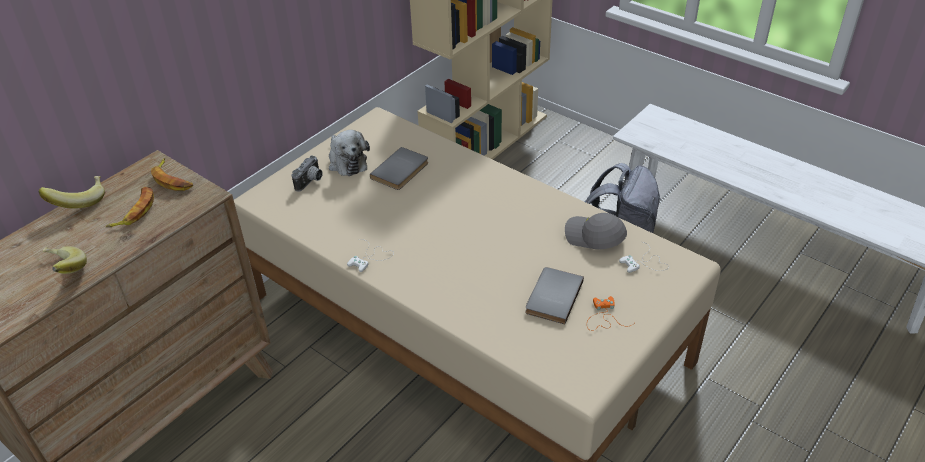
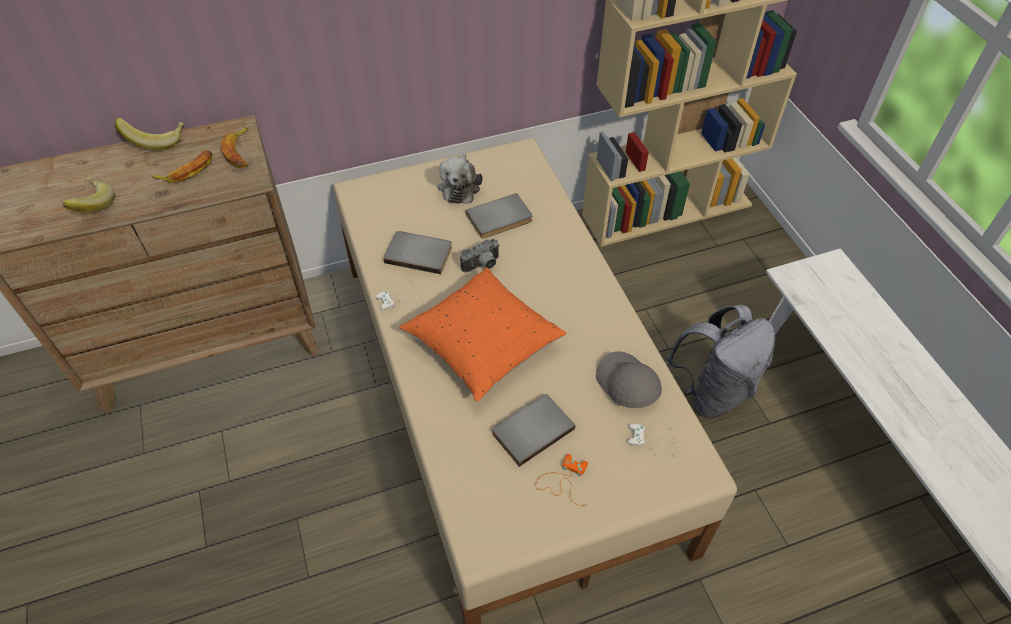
camera: 30 degrees right, 10 degrees up
(311, 182) = (412, 194): camera -> camera (482, 266)
(355, 220) = (419, 253): none -> grey book
(466, 260) = (483, 345): none -> orange pillow

